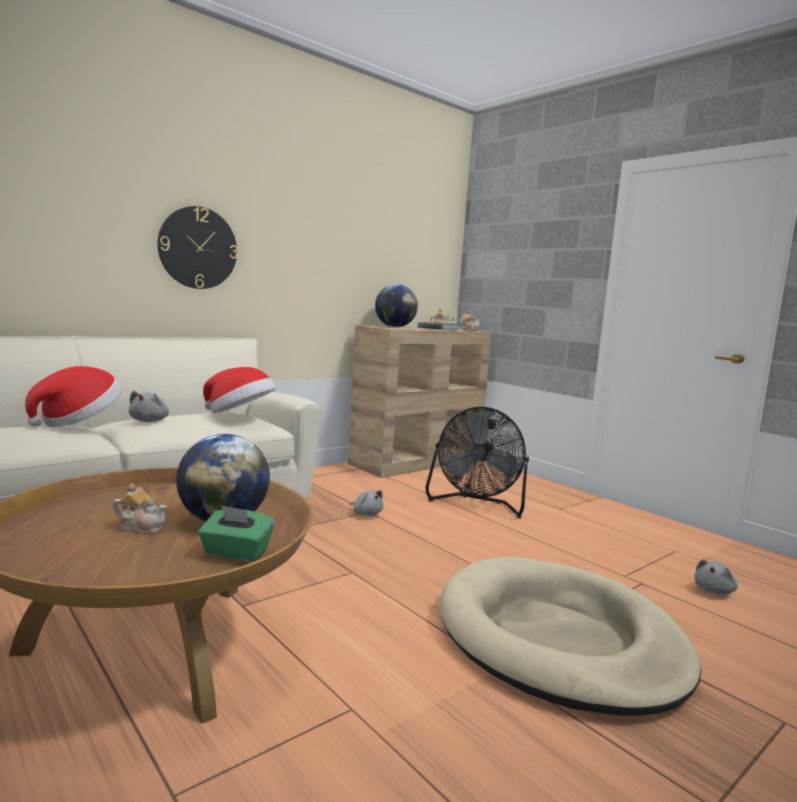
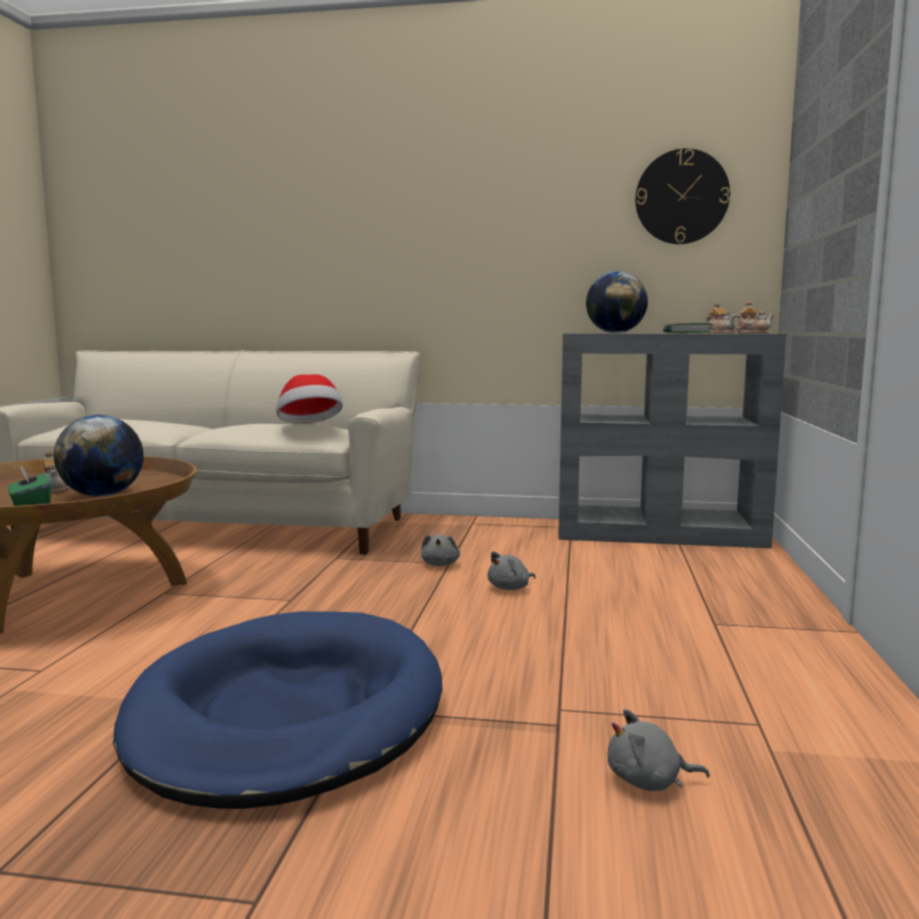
camera: 50 degrees right, 0 degrees up
(78, 422) = (181, 420): hat -> none
(150, 421) = (237, 425): grey plush toy -> grey plush toy (510, 588)
(198, 248) = (358, 256): wall clock -> wall clock (681, 197)
(415, 461) = (658, 533): brown bookcase -> grey bookcase
(474, 503) = (600, 586): black fan -> none
(559, 639) = (288, 713): beige dog bed -> blue dog bed

